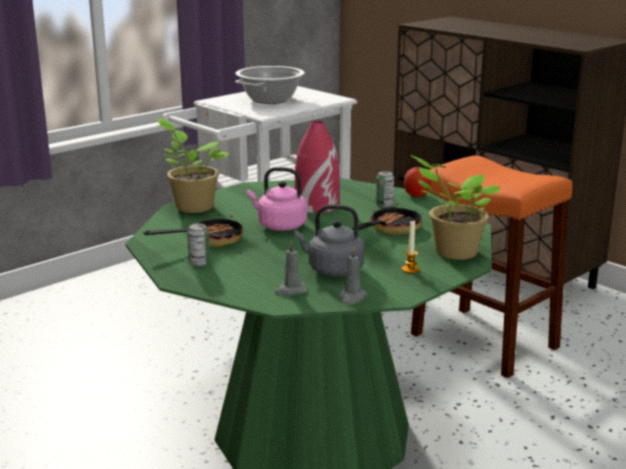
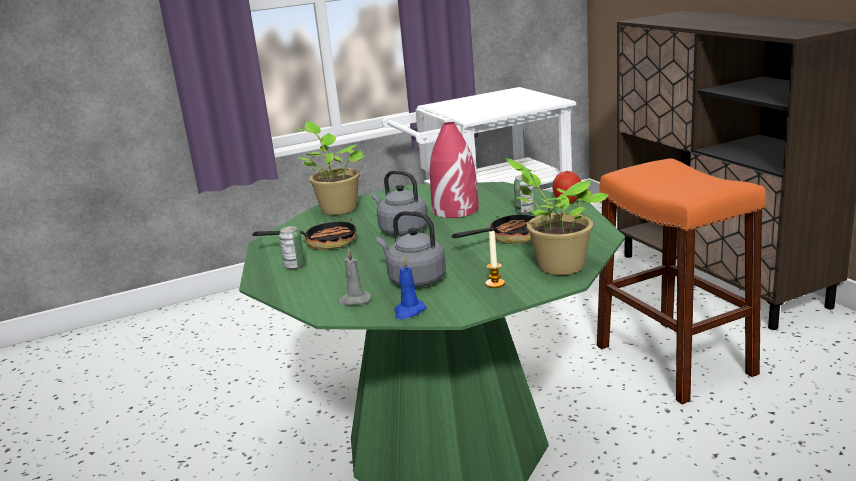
camera: 20 degrees right, 0 degrees up
(270, 99) = (489, 103): cooking pot -> none
(279, 226) = (401, 230): pink kettle -> grey kettle
(352, 297) = (409, 311): grey candle -> blue candle

